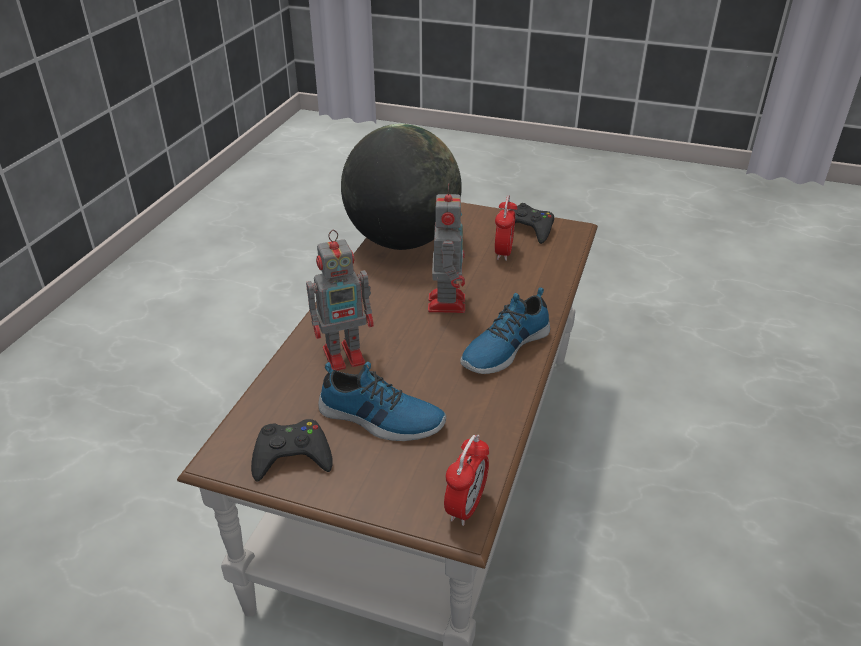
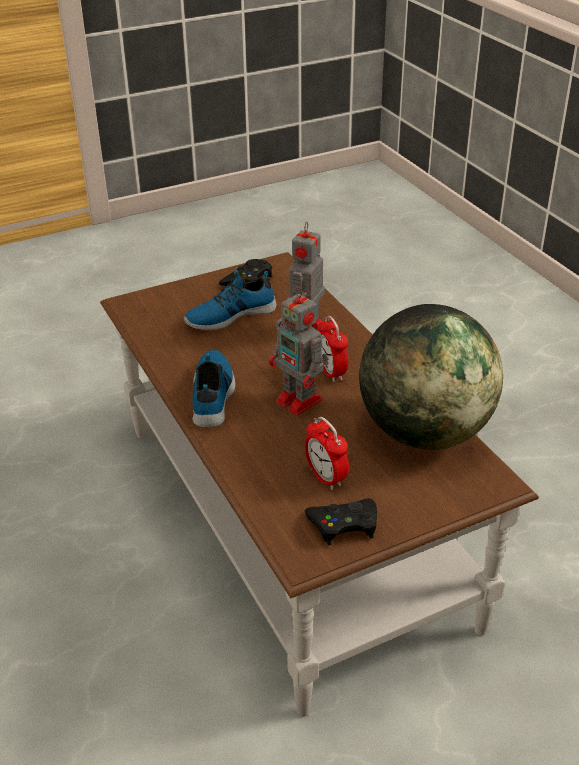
camera: 135 degrees right, 0 degrees up
(466, 507) = (132, 308): alarm clock -> alarm clock (331, 372)

